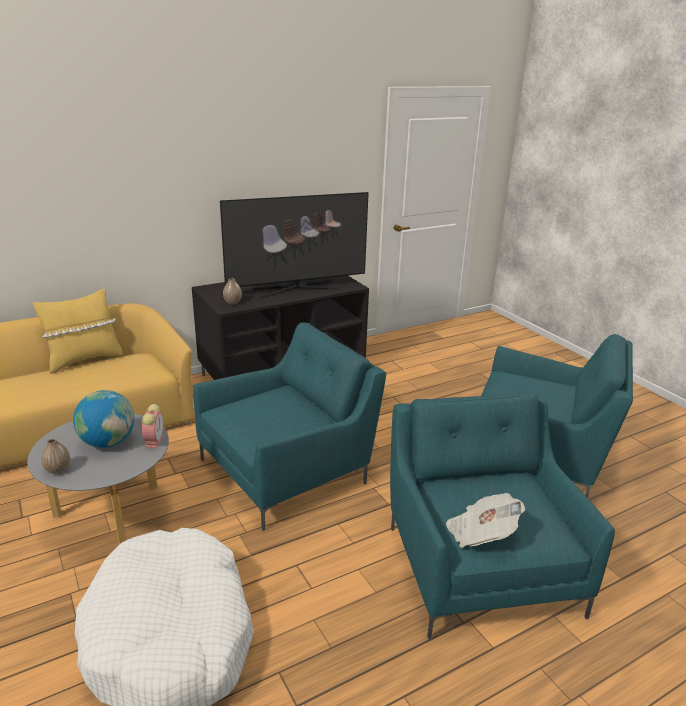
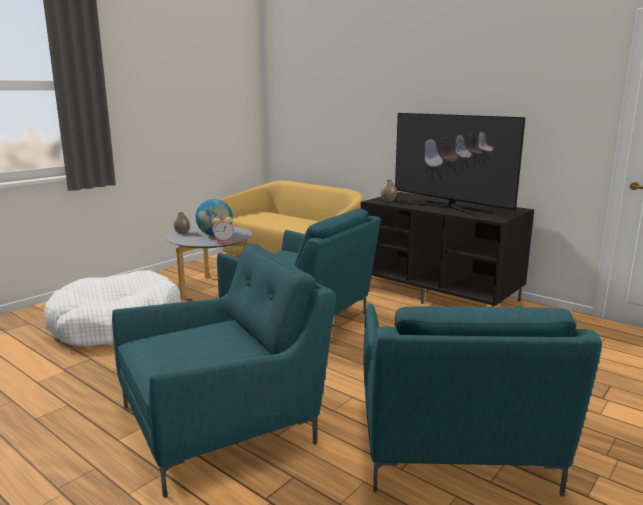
camera: 70 degrees right, 10 degrees down
(84, 360) = (312, 218): yellow pillow -> none
(481, 534) = (162, 343): newspaper -> none

